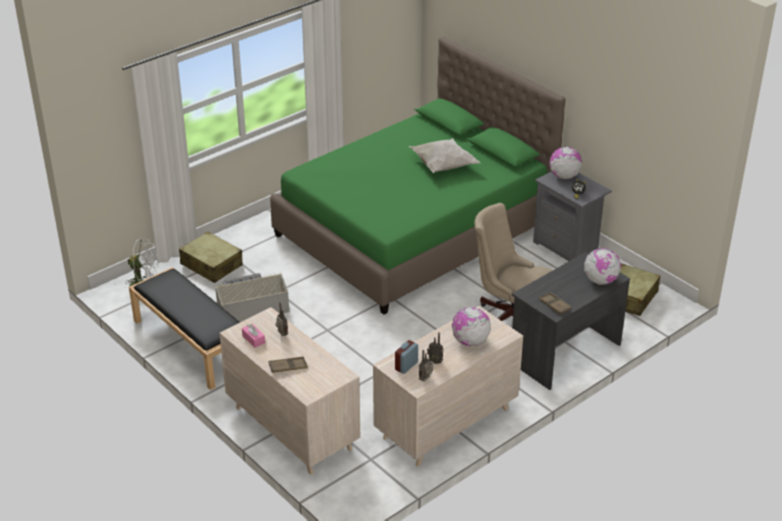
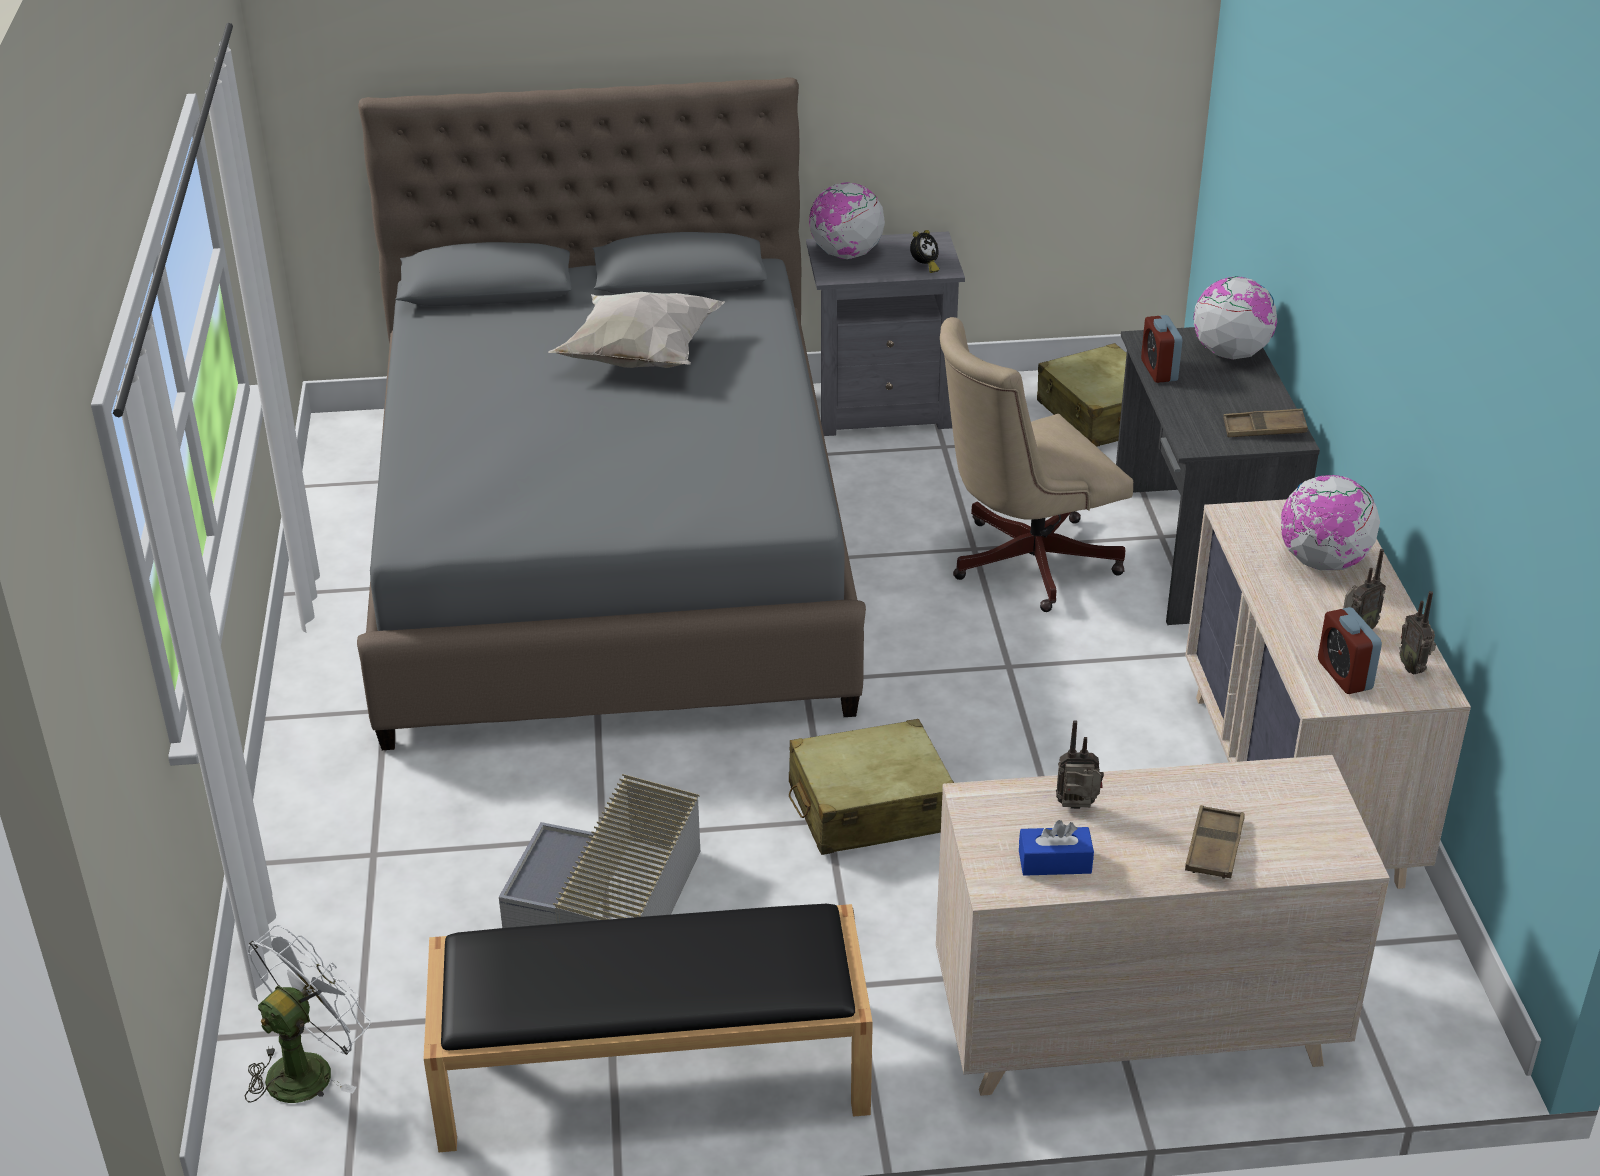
camera: 55 degrees left, 0 degrees up
(211, 265) = (369, 904): beige suitcase -> beige suitcase (869, 808)
(253, 339) = (1054, 862): pink tissue box -> blue tissue box
(415, 230) = (611, 550): green bed -> grey bed
(567, 269) = (1159, 370): none -> alarm clock

